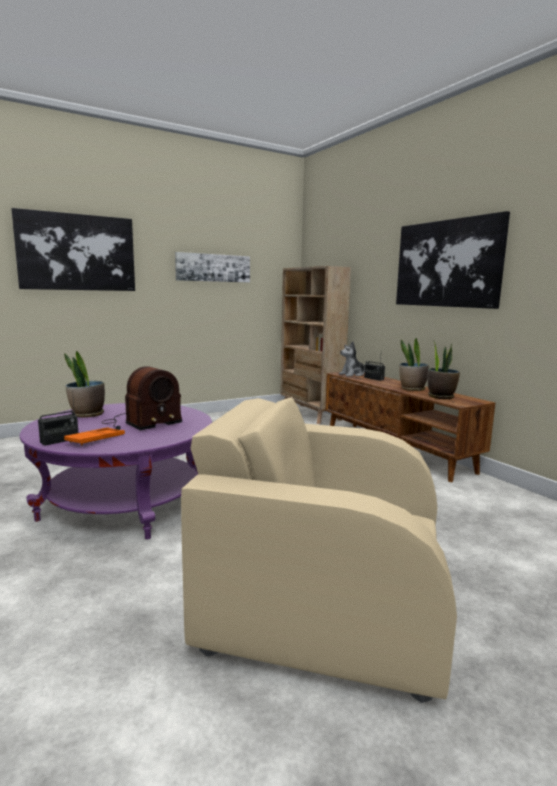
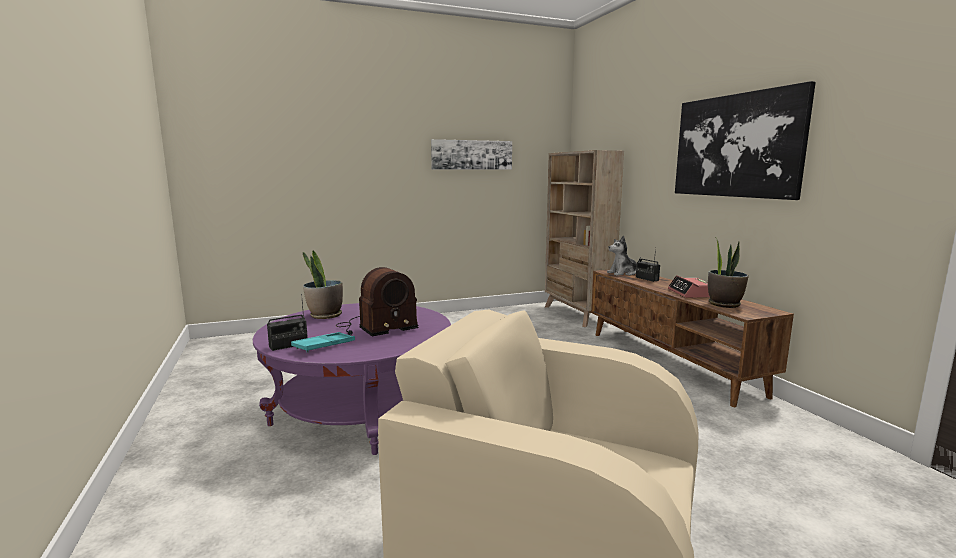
camera: 10 degrees right, 0 degrees up
(77, 252) = (330, 143): picture -> none
(95, 439) = (324, 346): orange tray -> turquoise tray
(412, 389) = (690, 293): potted plant -> alarm clock

